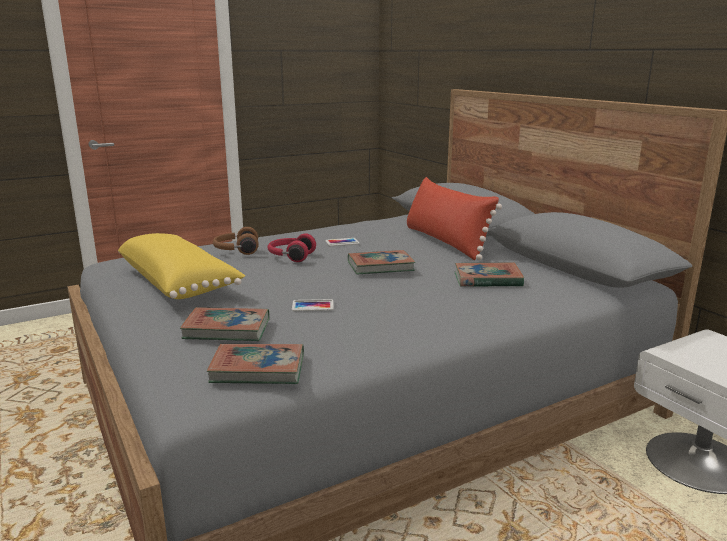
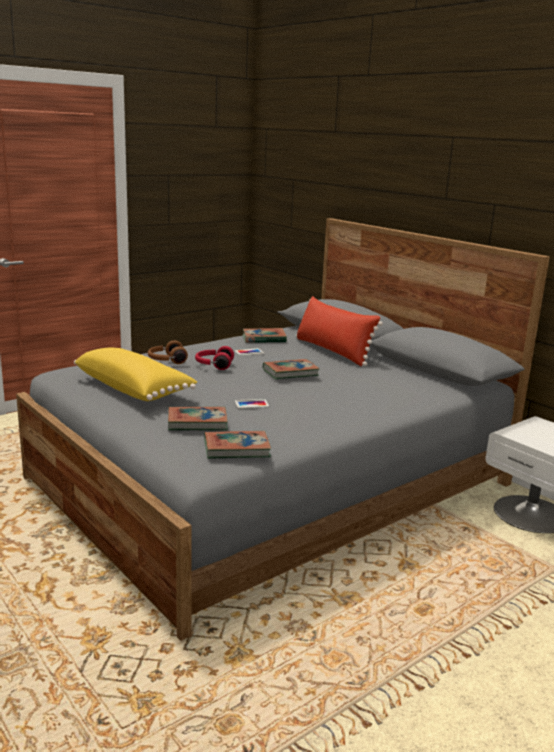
camera: 10 degrees left, 0 degrees up
(487, 280) = (376, 382): book -> book (264, 339)

